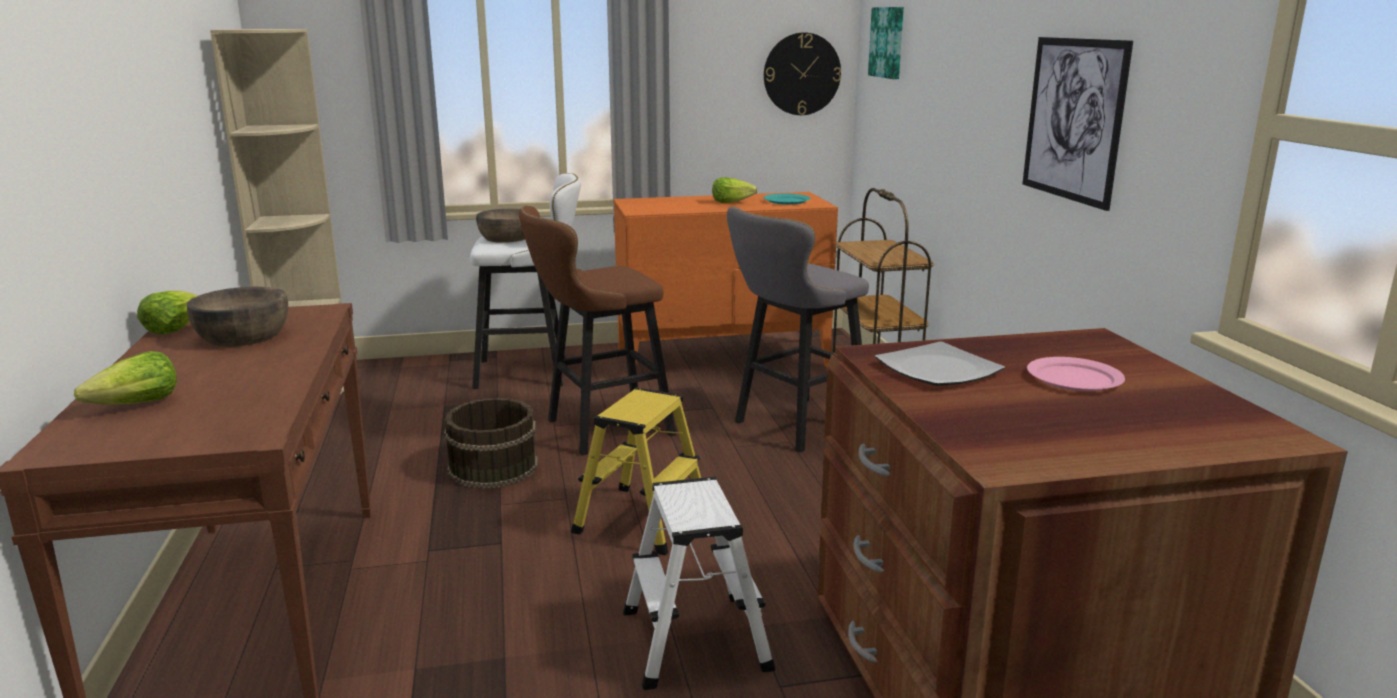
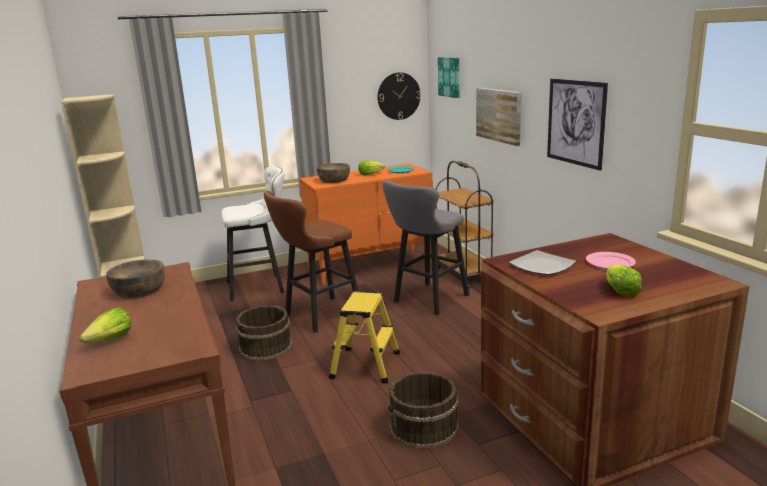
camera: 10 degrees left, 0 degrees up
(172, 328) = (90, 290): lettuce -> lettuce (620, 291)
(506, 238) = (241, 208): brown bowl -> brown bowl (334, 180)
(696, 640) = (424, 427): white step ladder -> brown bucket
(955, 109) = (499, 115): none -> picture

